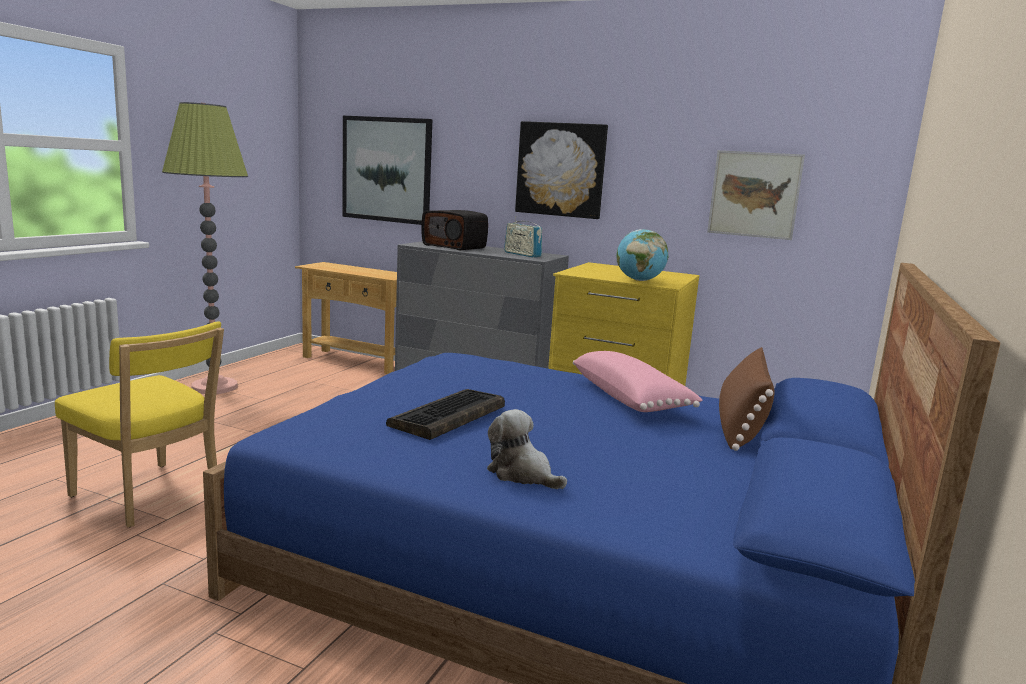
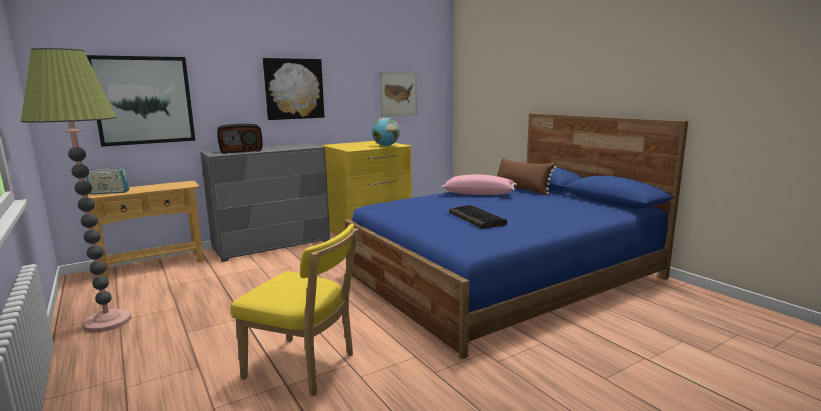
camera: 55 degrees left, 0 degrees up
(150, 497) = (304, 368): yellow chair -> yellow chair turned 45 degrees clockwise
(522, 254) = (294, 146): radio -> radio (109, 192)
(522, 474) = (553, 219): plush toy -> none

